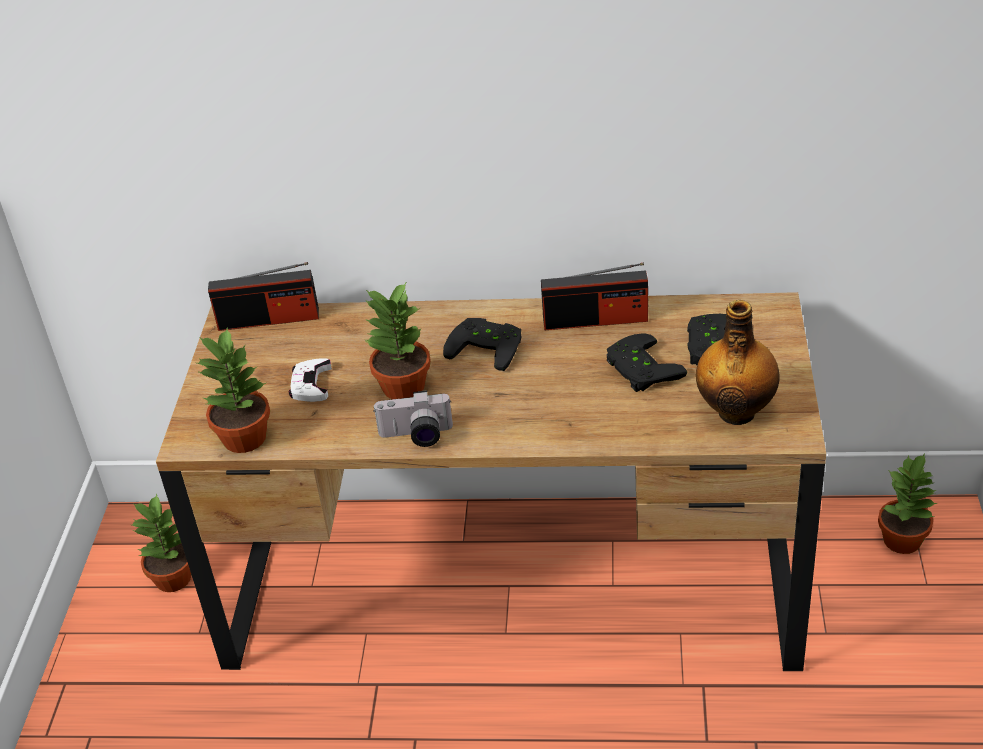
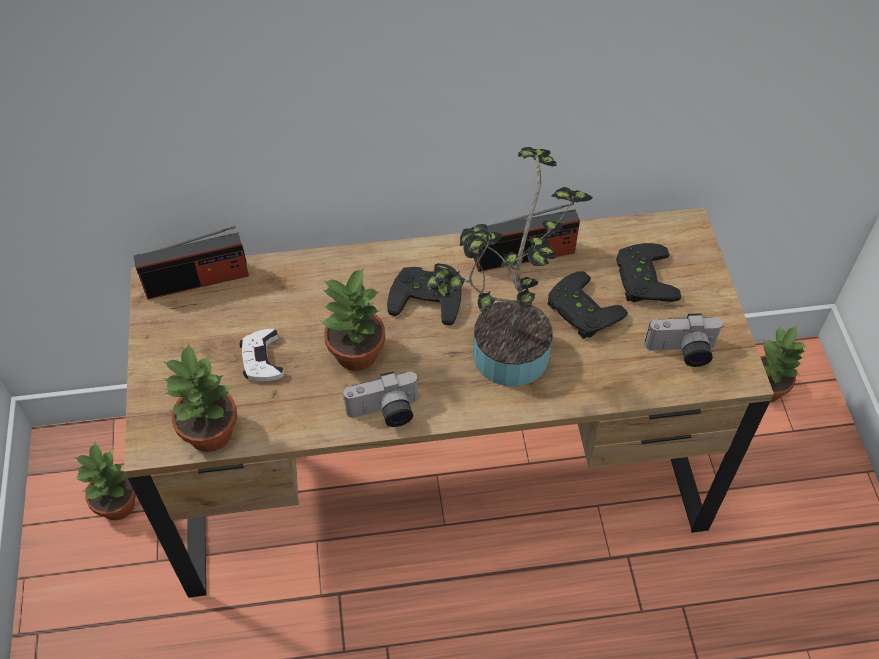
camera: 15 degrees left, 15 degrees up
(547, 401) = (502, 357): none -> potted plant
(736, 411) = (682, 352): bottle -> camera

